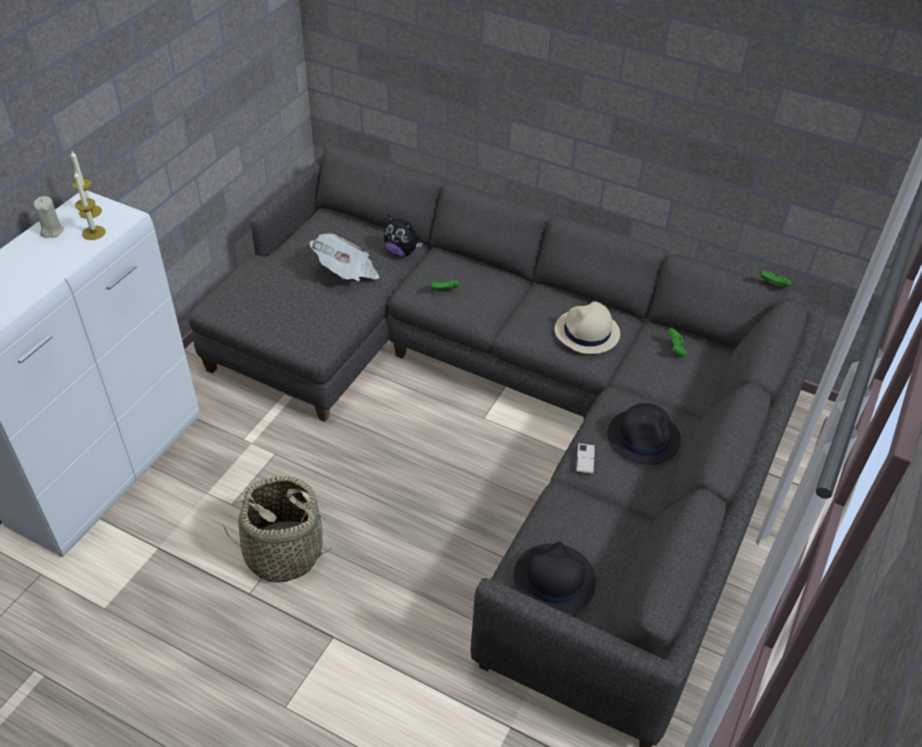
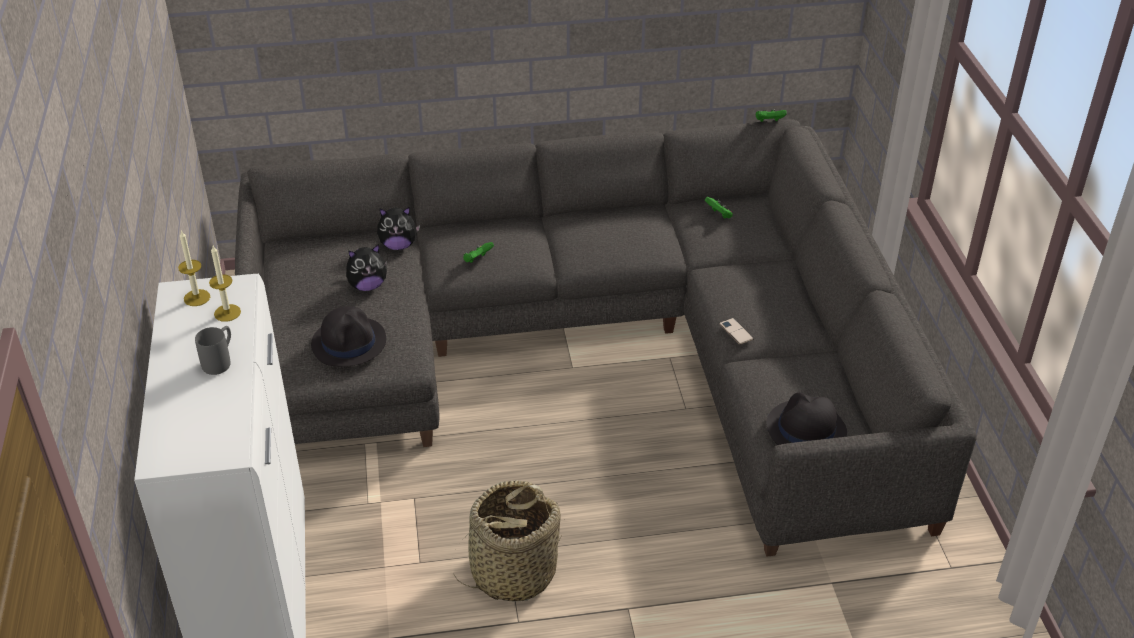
camera: 35 degrees left, 5 degrees down
(46, 266) = (220, 361): none -> grey mug
(52, 231) = (181, 331): beige candle -> none
(347, 272) = (367, 286): newspaper -> plush toy
(586, 333) = (636, 235): beige hat -> none
(644, 437) = (762, 293): black hat -> black hat (349, 342)

